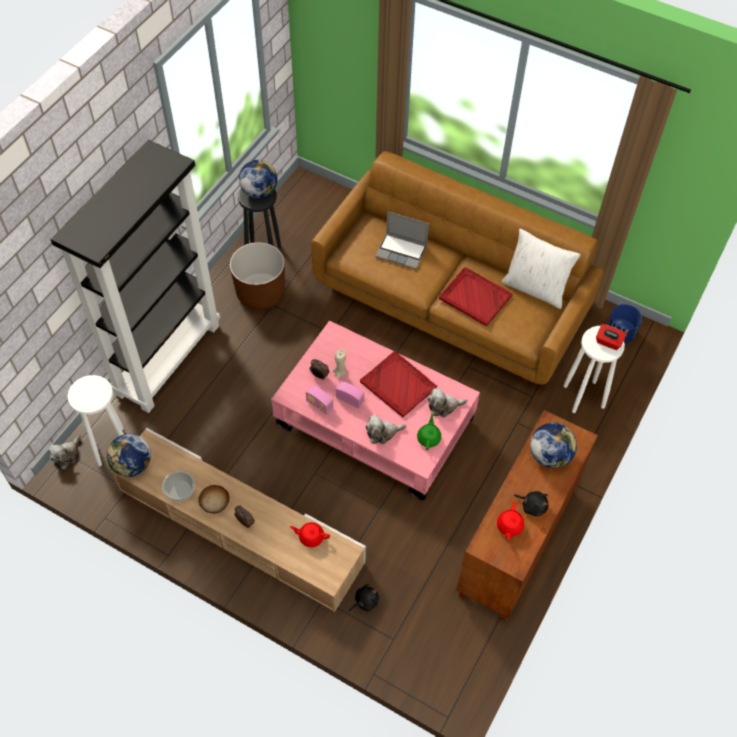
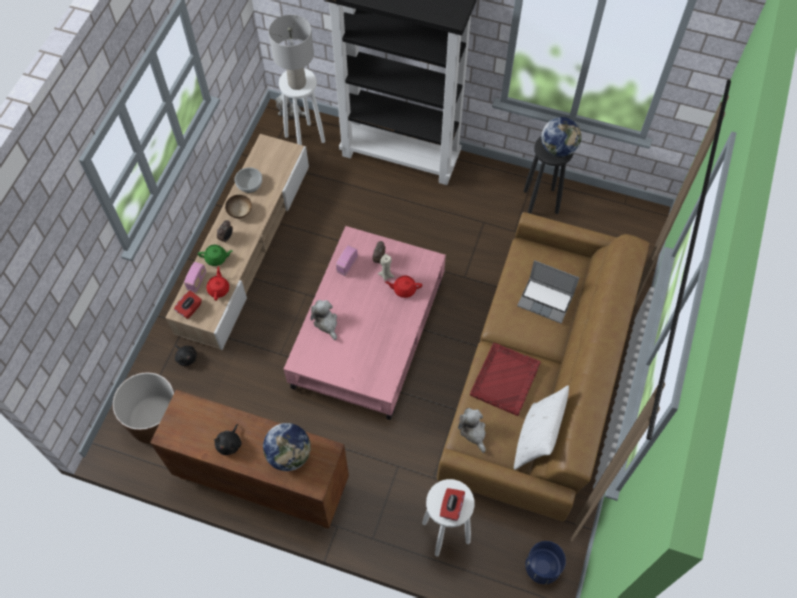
camera: 80 degrees right, 5 degrees up
(93, 393) = (297, 83): none -> grey table lamp
(132, 465) = (267, 146): globe -> none
(260, 293) = (494, 209): brown planter -> brown planter (156, 420)
(329, 569) = (190, 309): none -> red tissue box
(350, 399) = (357, 288): radio -> radio (197, 281)
(398, 385) = (383, 327): red tray -> none
(402, 251) = (546, 300): laptop -> laptop turned 75 degrees counterclockwise
(429, 438) = (327, 363): green teapot -> green teapot (216, 258)
(444, 406) = (366, 372): plush toy -> plush toy (473, 431)
(509, 526) = (205, 424): red teapot -> red teapot (404, 289)

